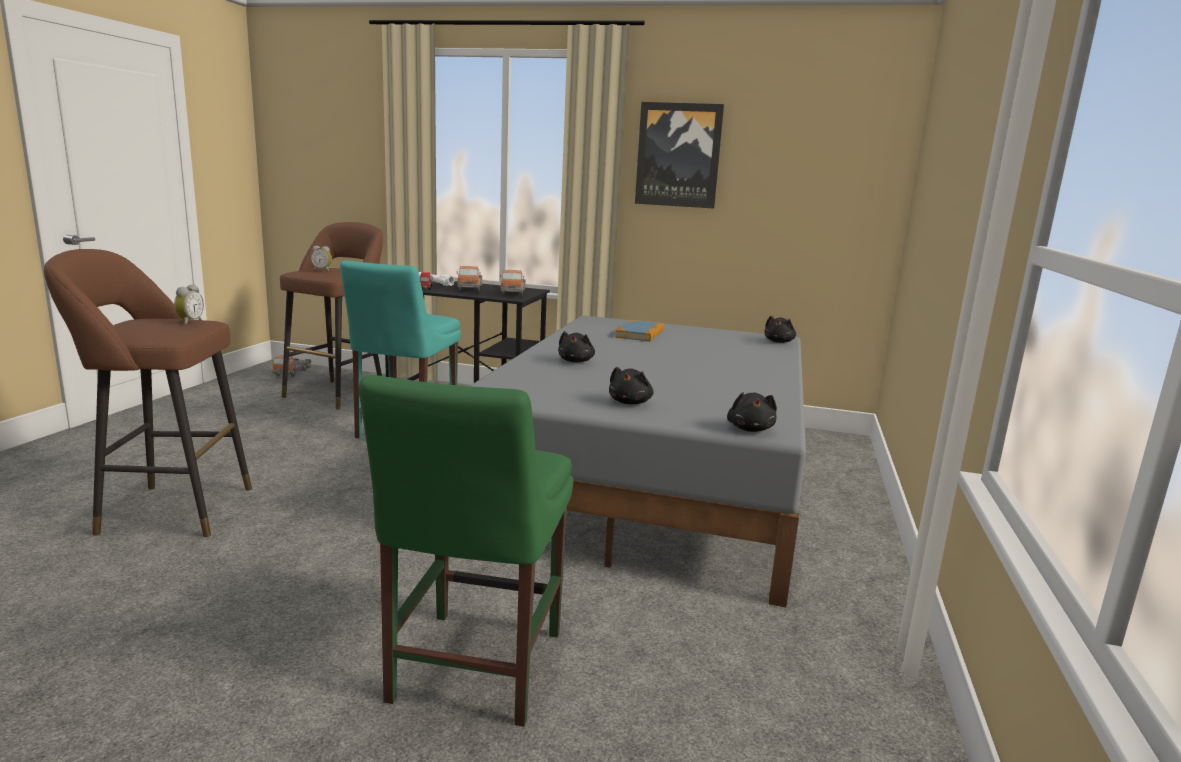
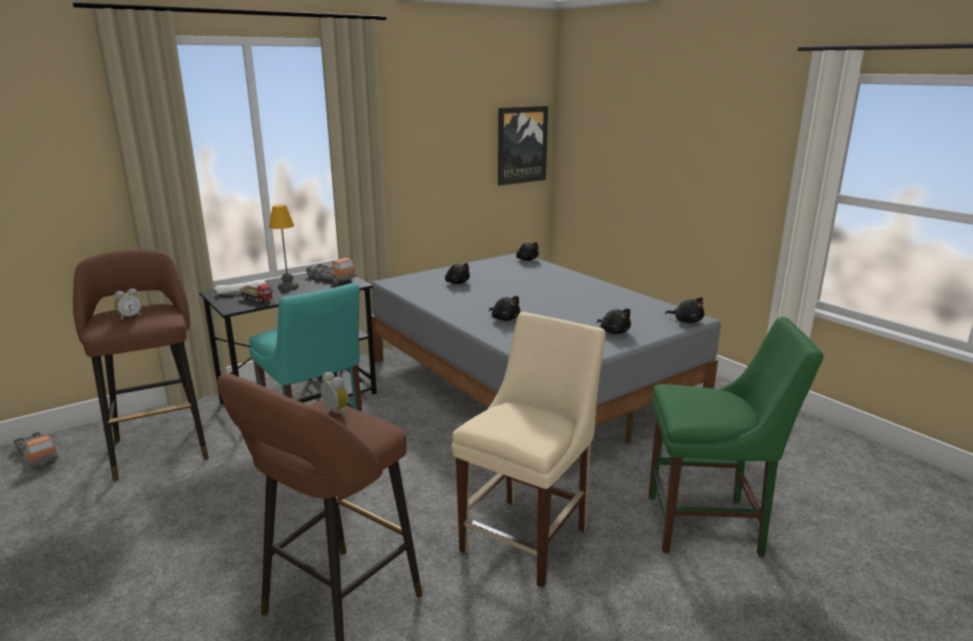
camera: 50 degrees left, 5 degrees up
(341, 559) = (528, 536): none -> beige chair
(470, 288) = (288, 287): toy truck -> table lamp
(473, 671) = (710, 525): green chair -> green chair turned 45 degrees counterclockwise
(640, 334) = (457, 283): book -> black plush toy
(678, 155) = (413, 129): picture -> picture (521, 145)

